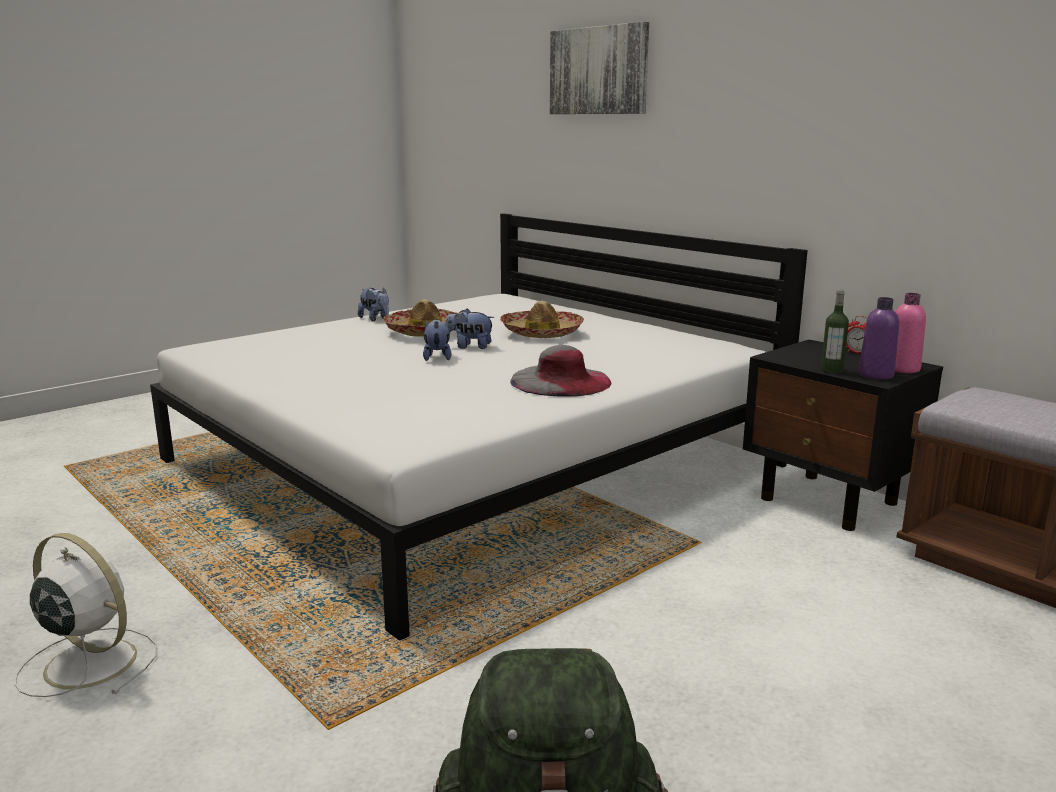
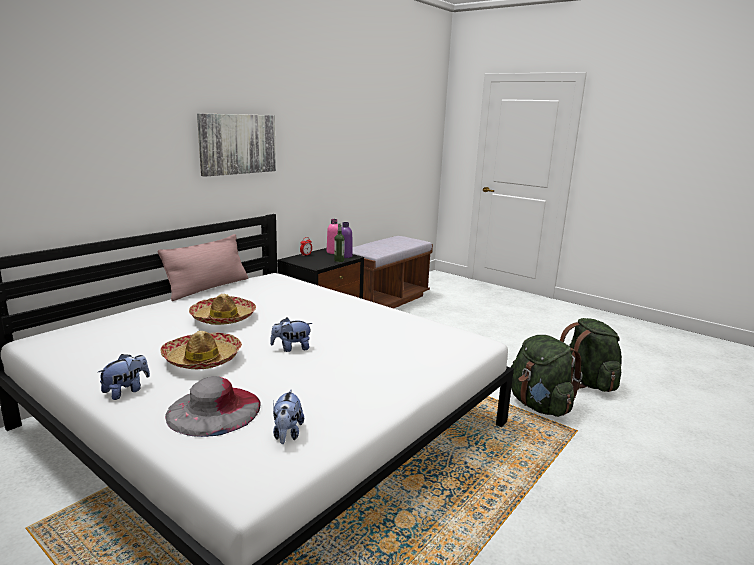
camera: 100 degrees left, 0 degrees up
(88, 662) = (605, 530): white fan -> none
(445, 704) = (539, 405): none -> green backpack
(469, 347) = (262, 339): plush toy -> plush toy (287, 434)
(560, 381) = (348, 312): grey hat -> grey hat (214, 410)
(599, 71) = (92, 107): picture -> picture (237, 144)
(666, 326) = (208, 288): none -> pink pillow

